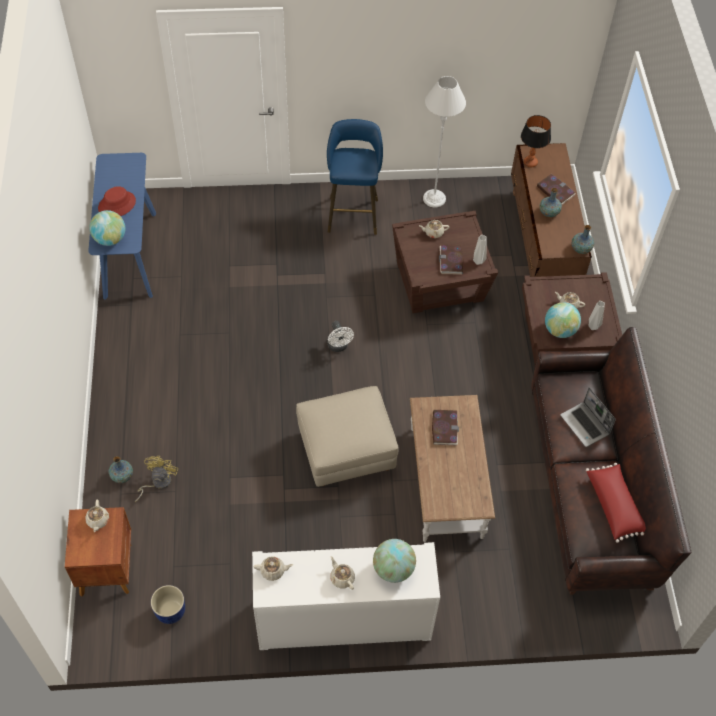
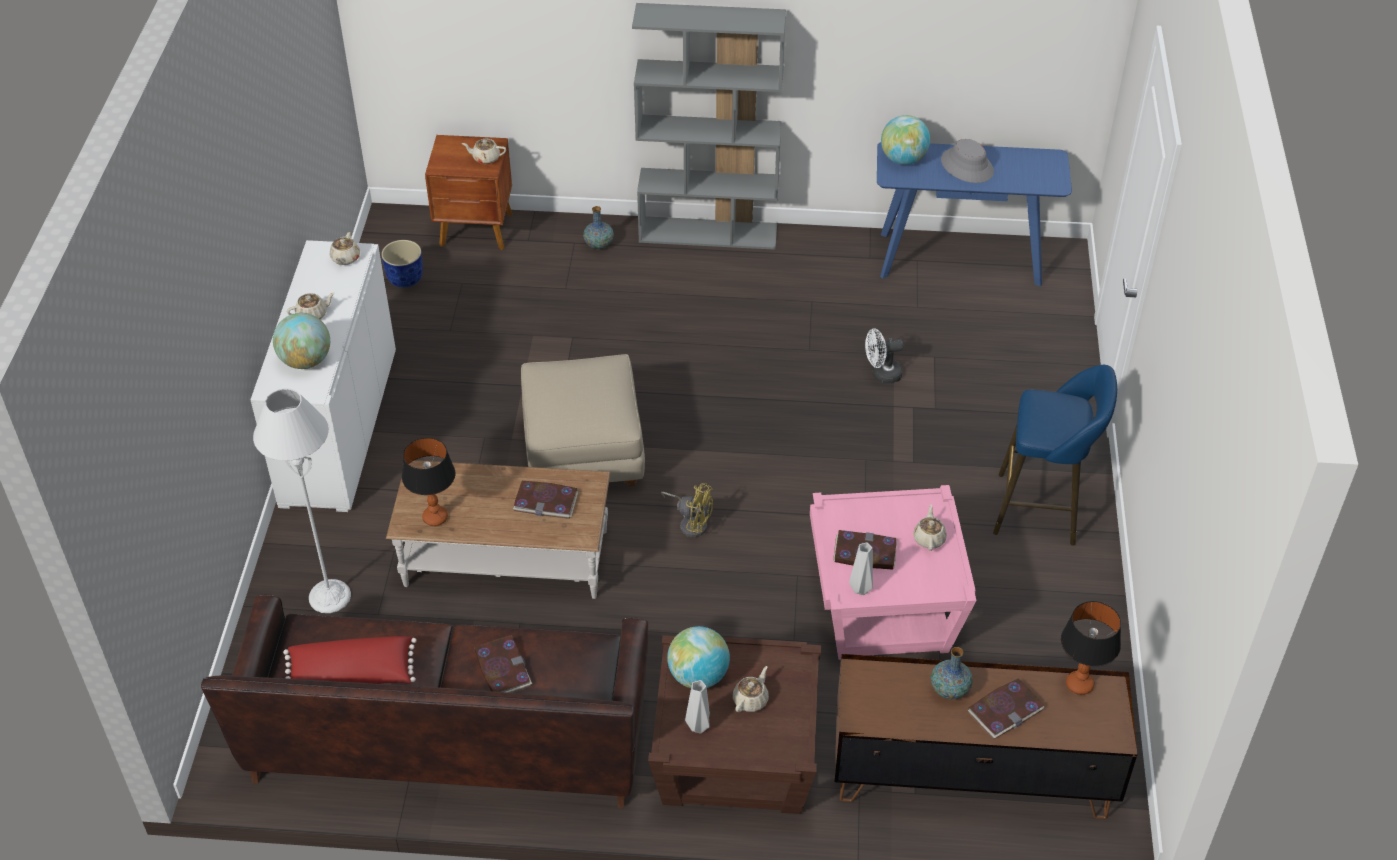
camera: 100 degrees right, 10 degrees down
(106, 404) = (709, 233): none -> grey bookcase
(117, 204) = (967, 166): red hat -> grey hat
(157, 483) = (581, 273): yellow fan -> yellow fan (691, 523)
(339, 347) = (767, 464): white fan -> white fan (881, 375)
(434, 198) = (1078, 625): grey floor lamp -> grey floor lamp (330, 596)
(439, 281) = (885, 605): brown side table -> pink side table
(472, 490) = (435, 517): none -> table lamp
(581, 249) = (858, 721): vase -> none
(585, 425) = (502, 668): laptop -> book

